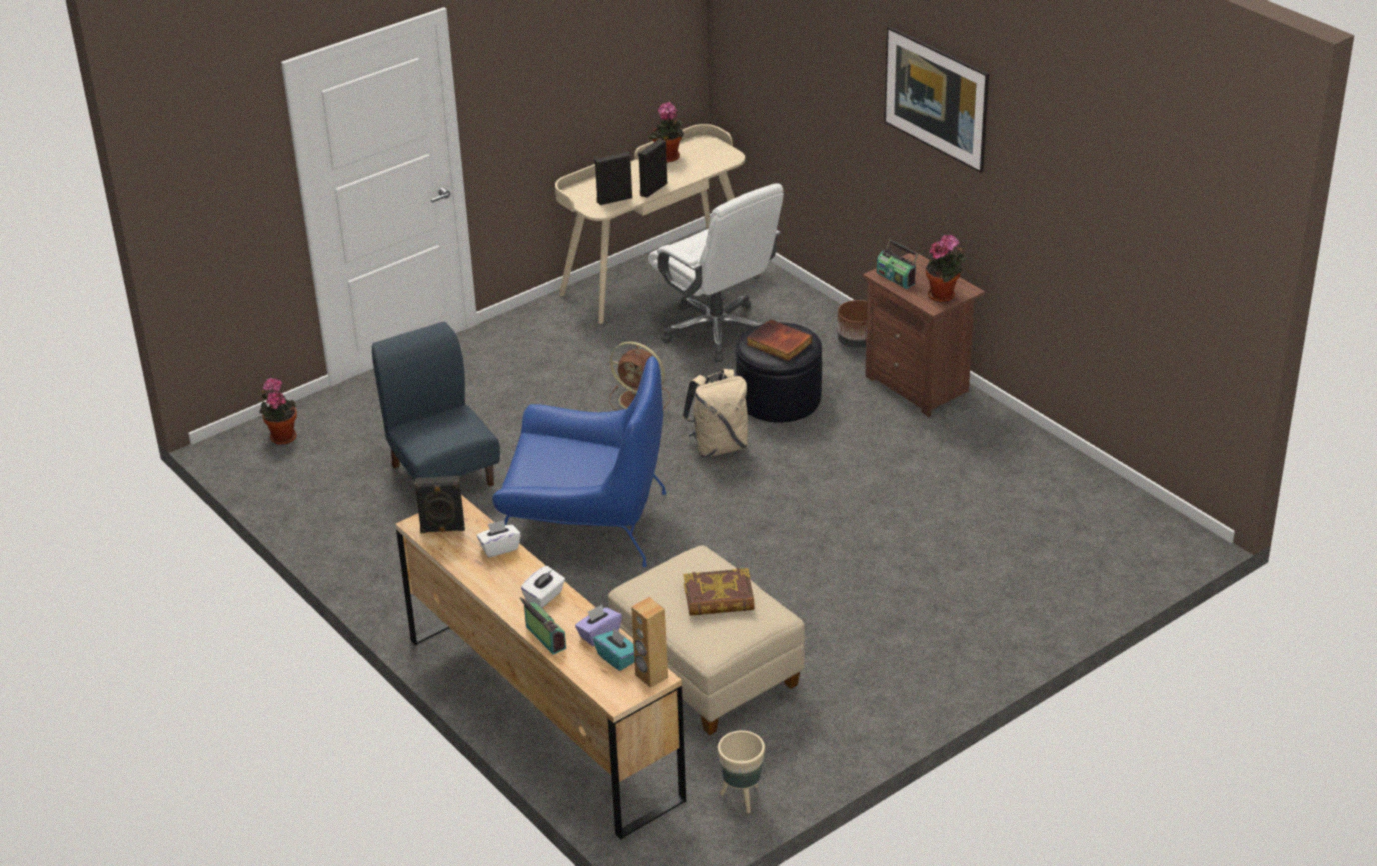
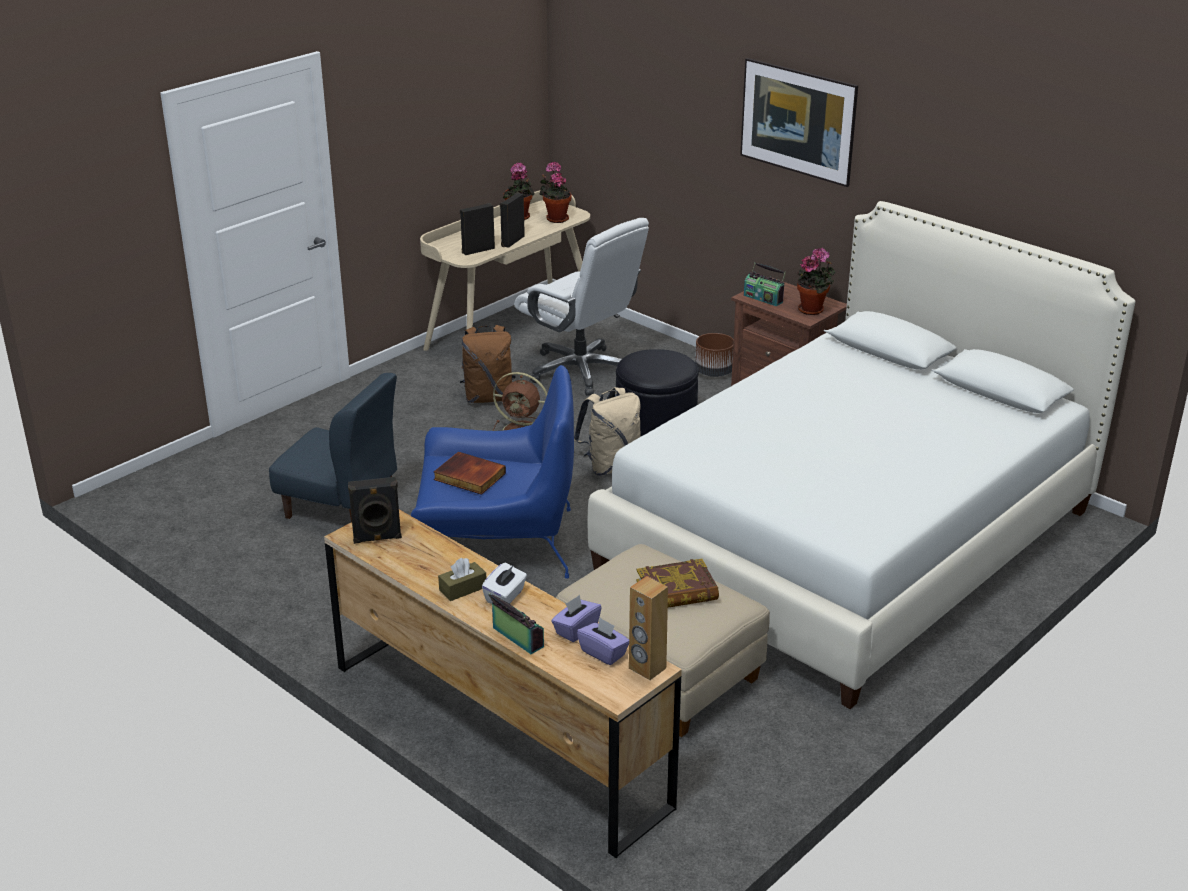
camera: 10 degrees left, 5 degrees down
(282, 436) = (170, 484): potted plant -> potted plant (555, 218)
(442, 474) = (341, 507): blue chair -> blue chair turned 150 degrees clockwise
(499, 548) = (444, 552): white tissue box -> none
(508, 586) = (463, 589): none -> brown tissue box
(614, 358) = (488, 397): none -> brown backpack
(617, 658) = (603, 653): turquoise tissue box -> purple tissue box
(741, 798) = (735, 800): beige planter -> none
(778, 344) = (657, 366): book -> book (468, 477)
(936, 547) = (849, 539): none -> white bed

